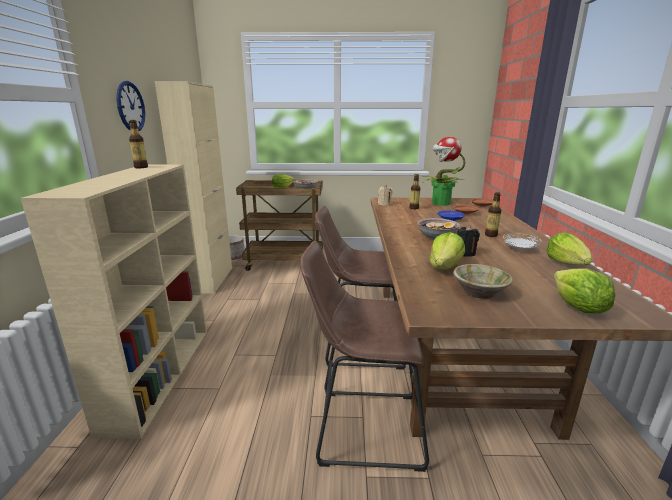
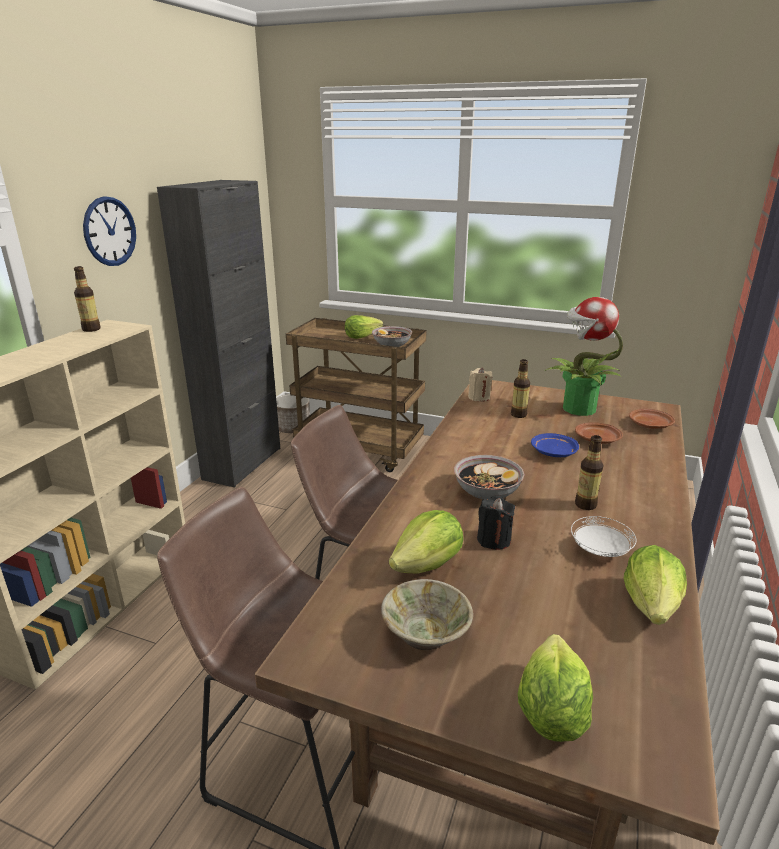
camera: 20 degrees right, 5 degrees up
(211, 280) = (242, 463): beige cabinet -> black cabinet

